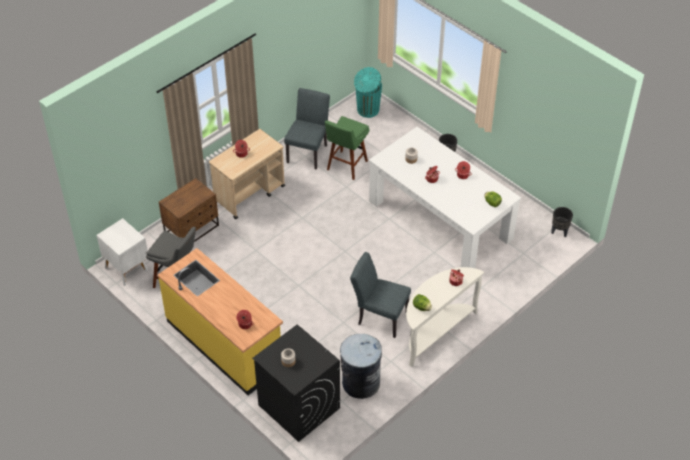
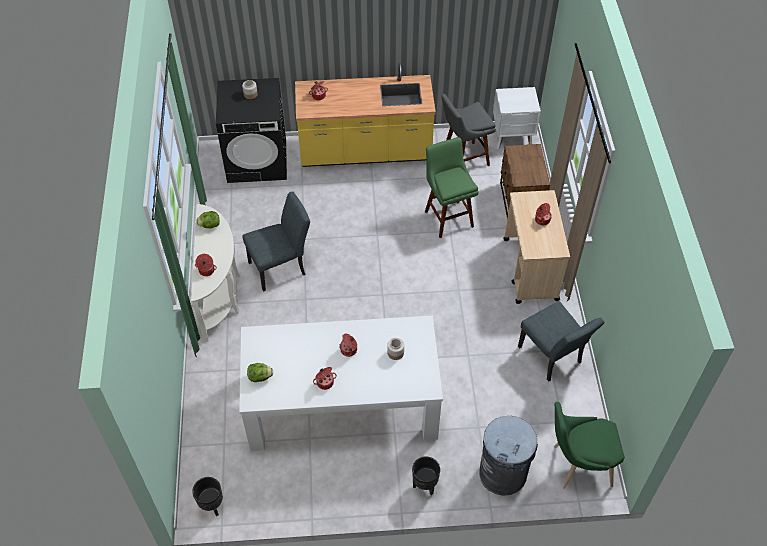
camera: 130 degrees right, 5 degrees up
(346, 166) = (498, 376): green stool -> green stool (448, 217)
(360, 383) = (233, 210): grey trash can -> grey trash can (503, 473)
(367, 110) = (577, 465): turquoise trash can -> green chair

